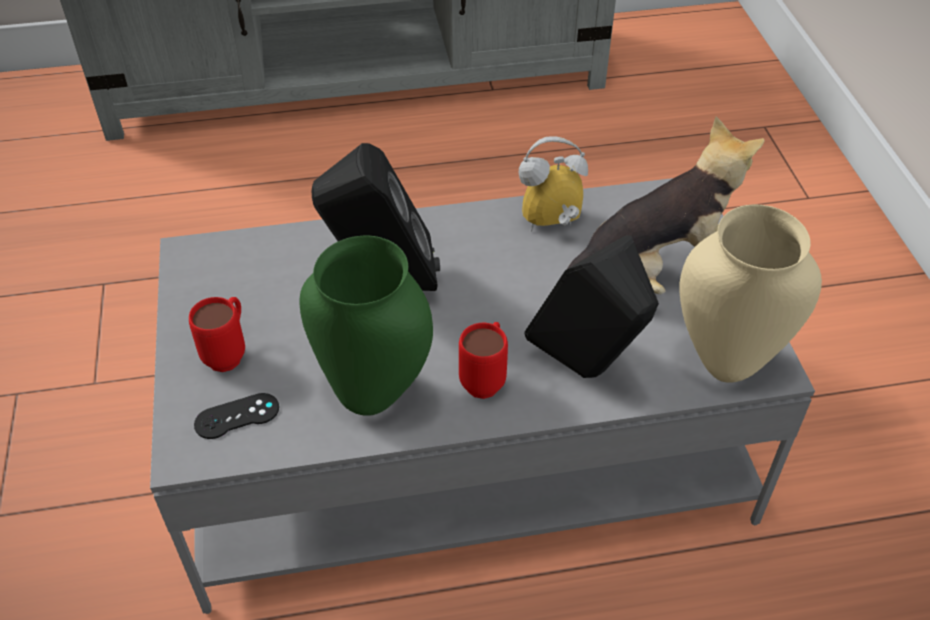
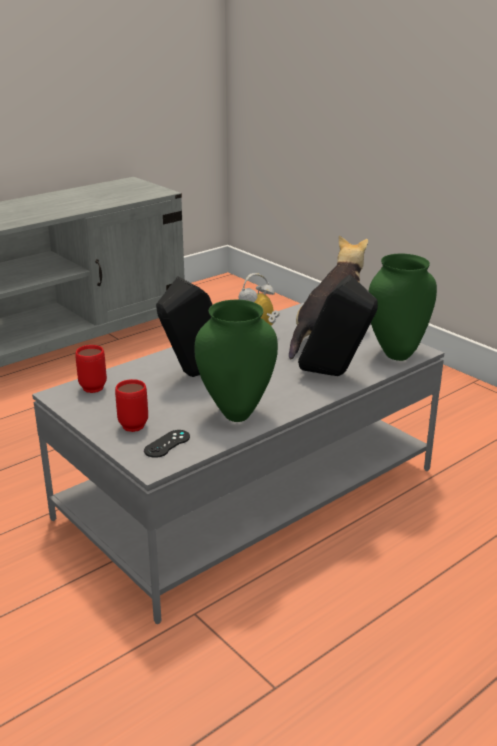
camera: 30 degrees left, 20 degrees down
(486, 379) = (288, 391): red mug -> red mug (93, 385)
(726, 361) = (396, 354): beige vase -> green vase

